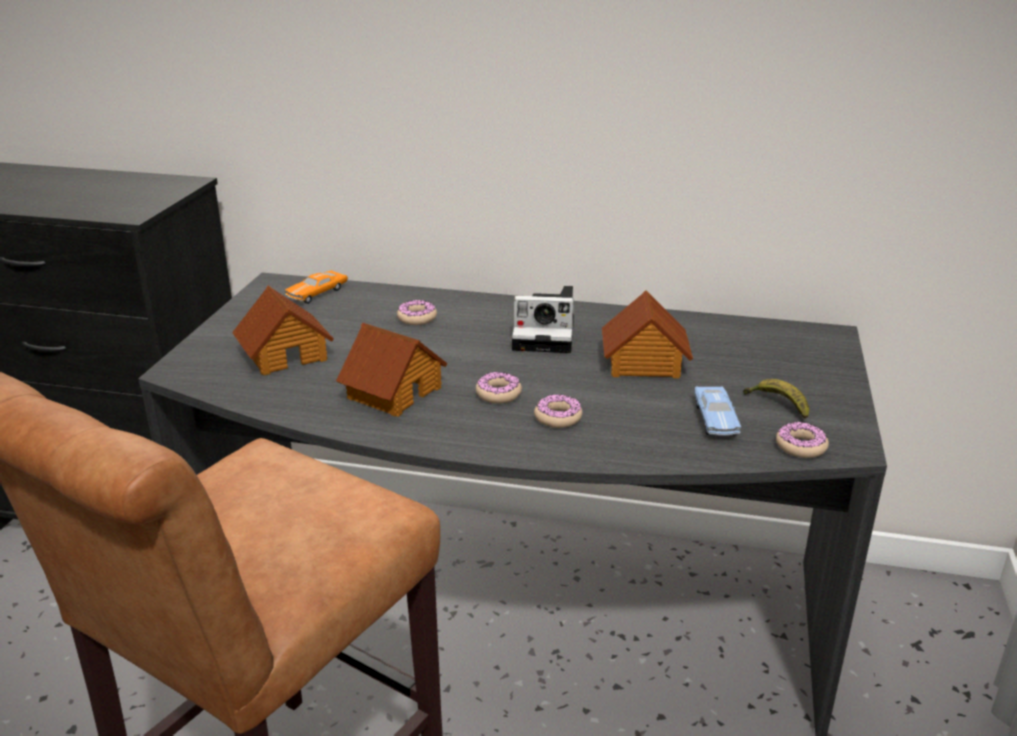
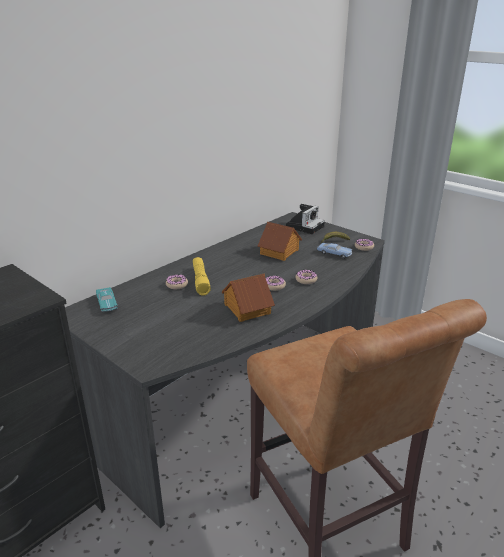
camera: 60 degrees left, 0 degrees up
(285, 354) = (172, 328): toy house -> none
(317, 293) = (107, 304): orange toy car -> turquoise toy car
(451, 330) = (200, 280): none -> yellow flashlight
(547, 335) = (233, 262): camera -> camera (305, 226)

